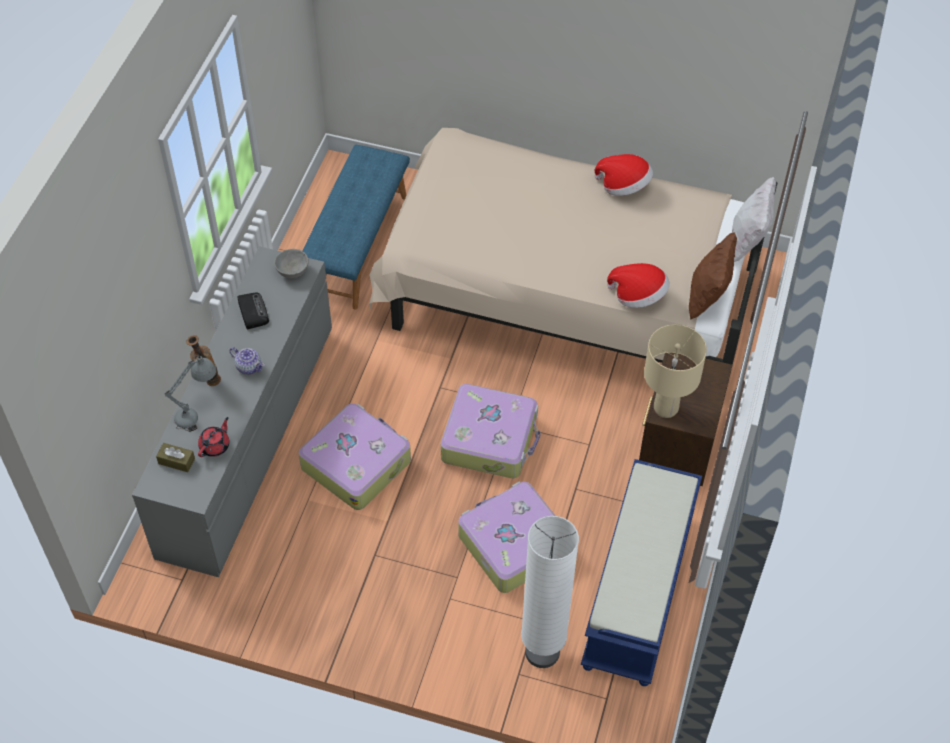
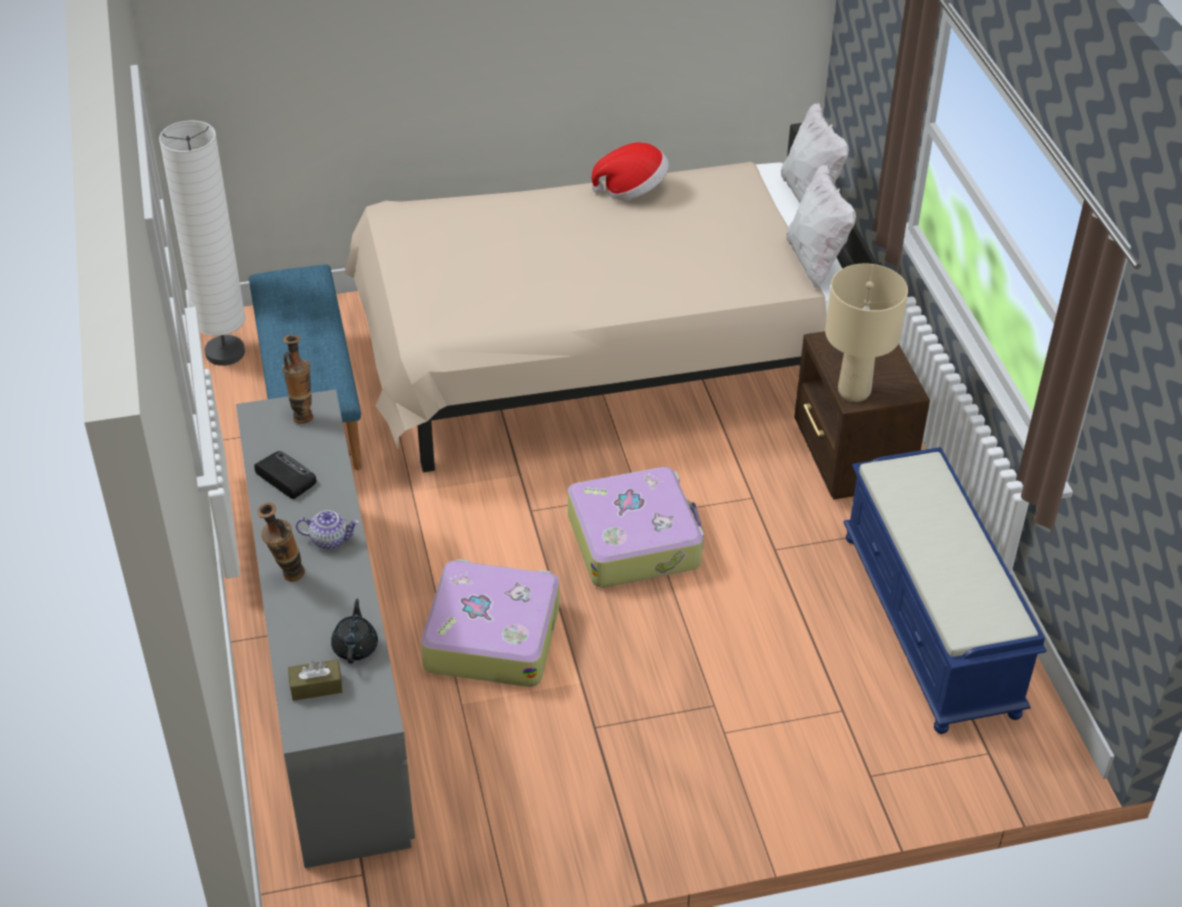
camera: 30 degrees left, 10 degrees down
(198, 413) = (302, 619): grey table lamp -> none
(215, 446) = (355, 646): red teapot -> black teapot
(292, 271) = (302, 414): grey bowl -> vase
(512, 544) = (750, 639): suitcase -> none
(542, 652) = (878, 739): white floor lamp -> white floor lamp (225, 353)
(638, 296) = (740, 287): hat -> none
(707, 298) = (815, 262): brown pillow -> white pillow

